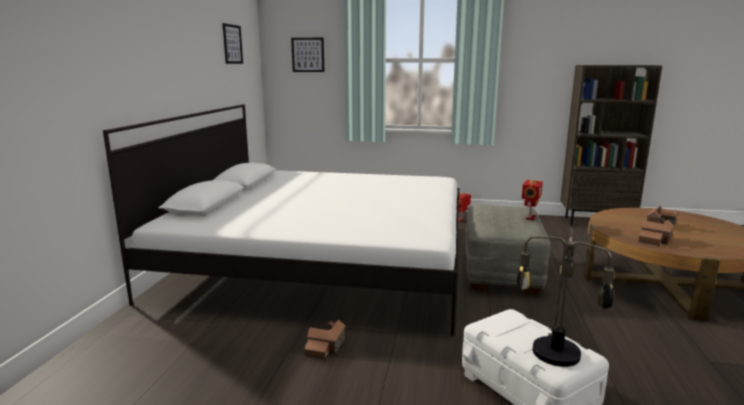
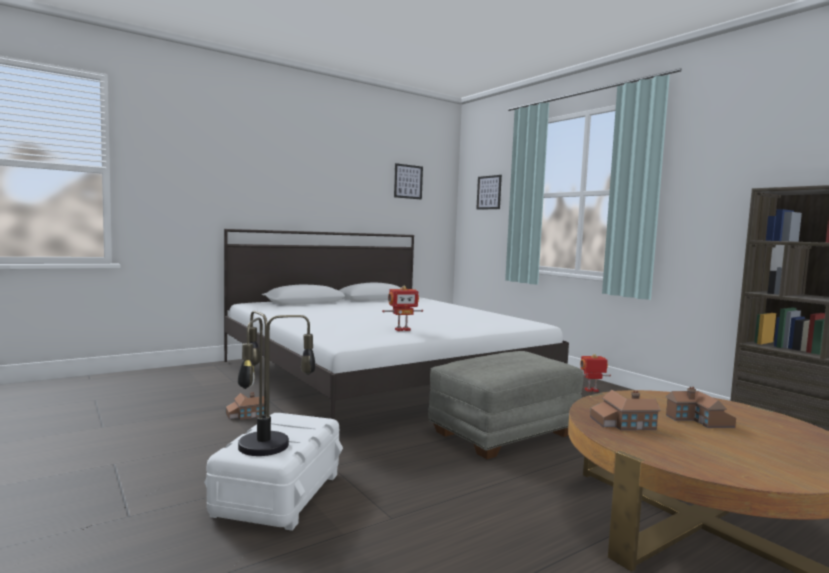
camera: 45 degrees right, 10 degrees down
(529, 218) = (529, 368): toy robot -> toy robot (402, 329)

